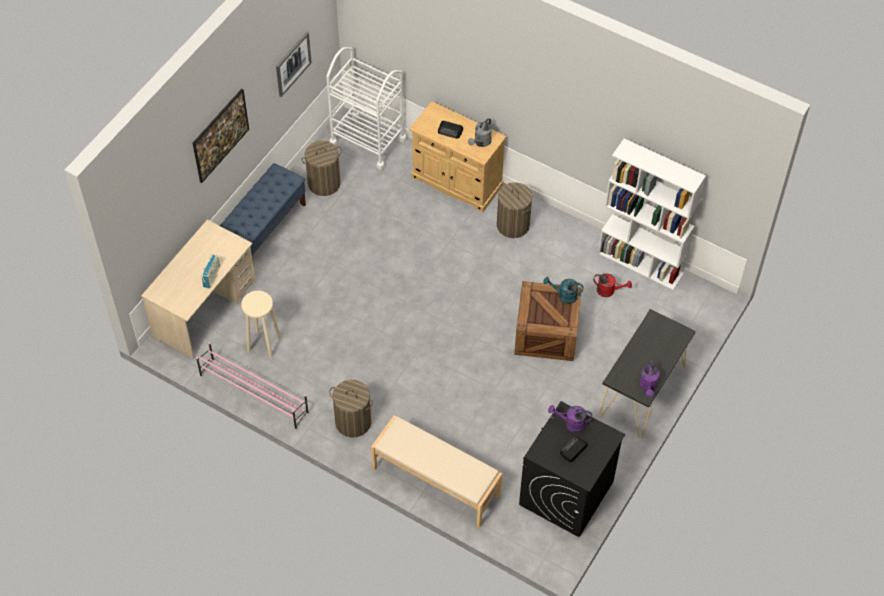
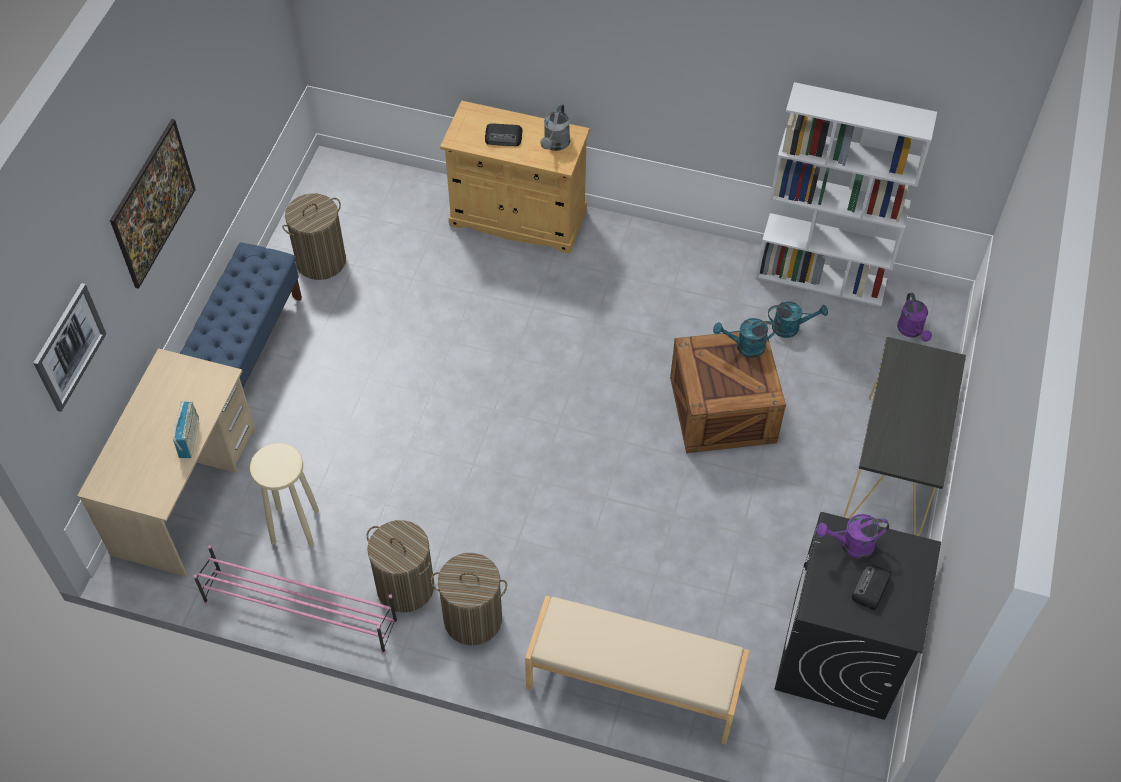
camera: 15 degrees left, 0 degrees up
(292, 63) = (241, 75): picture -> picture (69, 347)
(368, 141) = (369, 187): white cart -> none
(513, 225) = (619, 263): laundry basket -> laundry basket (405, 586)
(609, 291) = (791, 327): red watering can -> turquoise watering can
(648, 387) = (931, 456): purple watering can -> purple watering can (912, 331)

